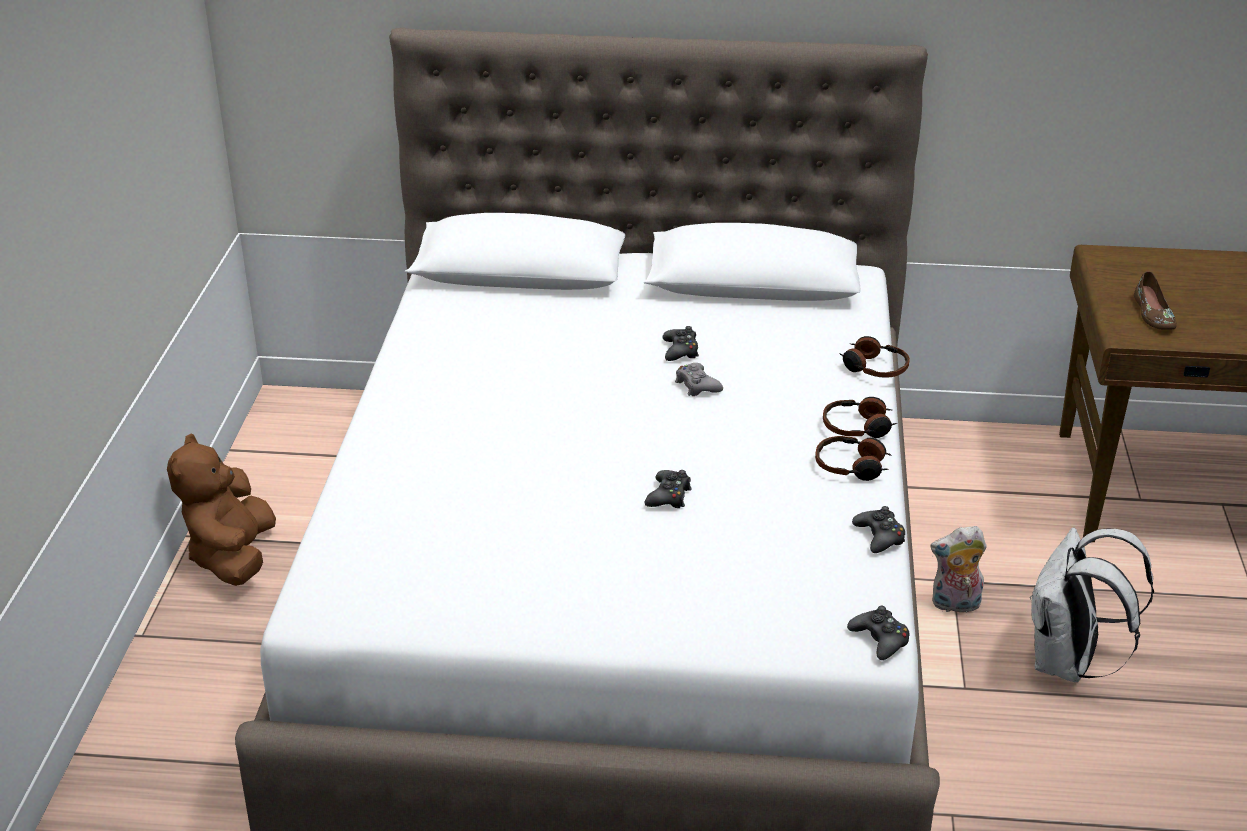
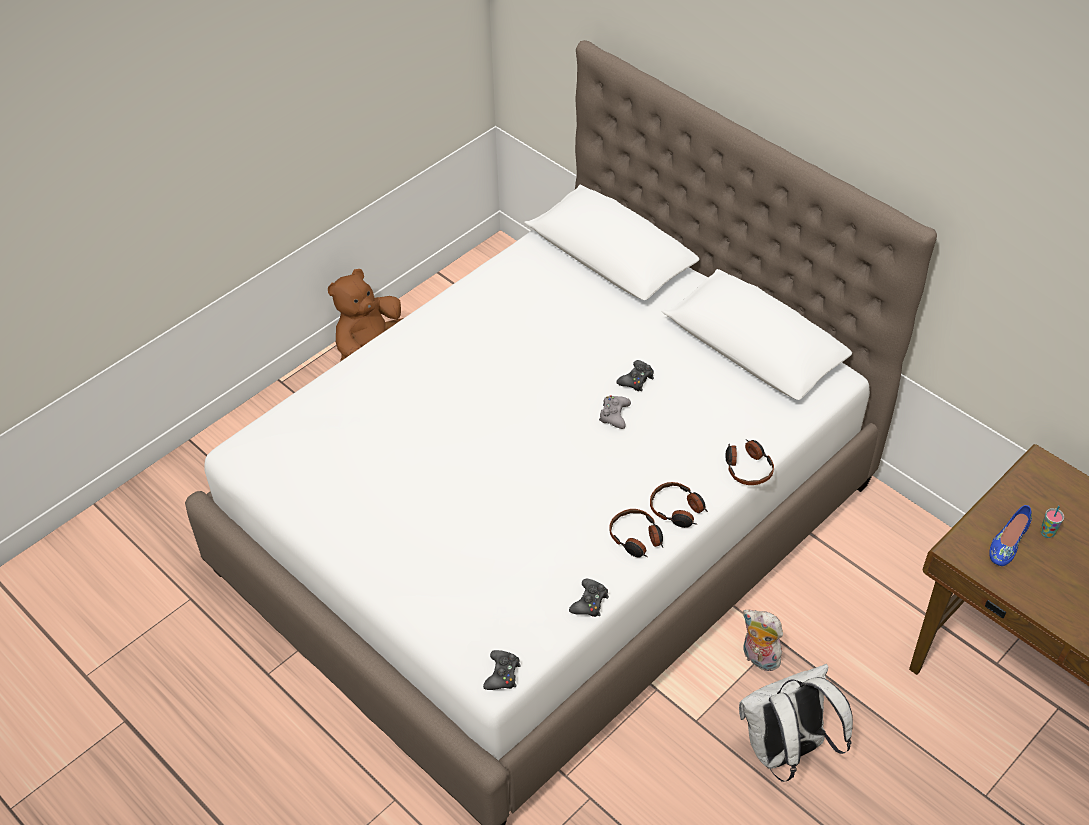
camera: 40 degrees right, 15 degrees up
(669, 496) = (501, 491): black game controller -> none
(1152, 314) = (1007, 542): brown shoe -> blue shoe
(1170, 295) = (1047, 533): none -> cup

